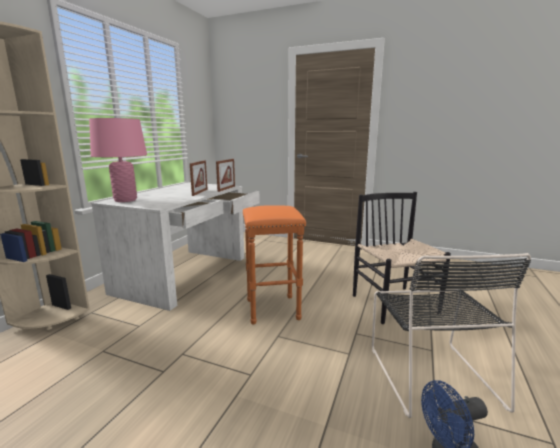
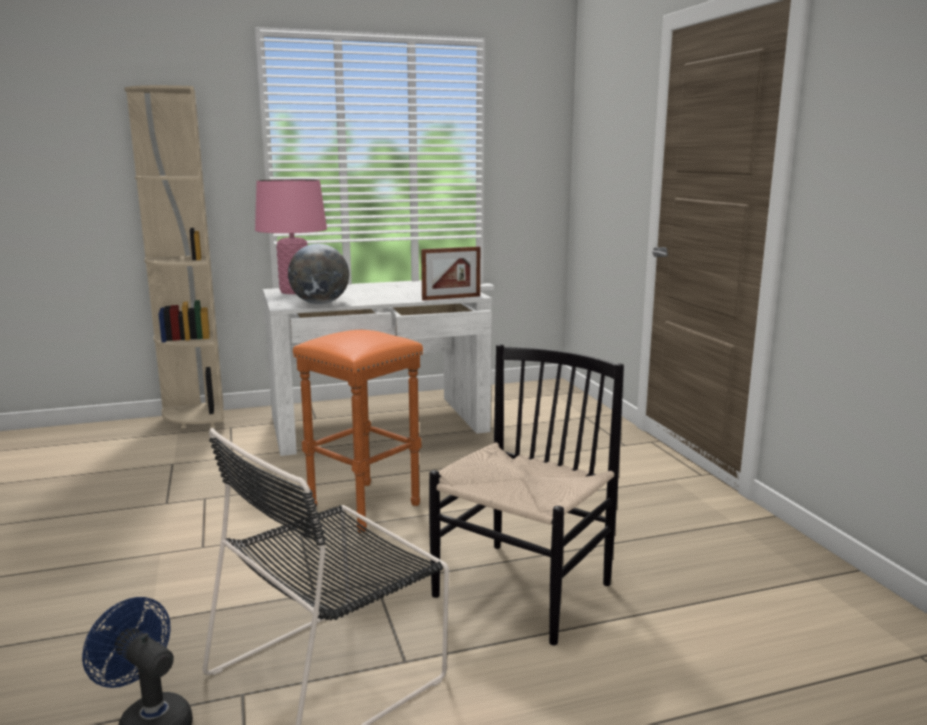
camera: 50 degrees right, 0 degrees up
(173, 202) = (320, 303): none -> globe
(200, 192) = (398, 297): picture frame -> none

